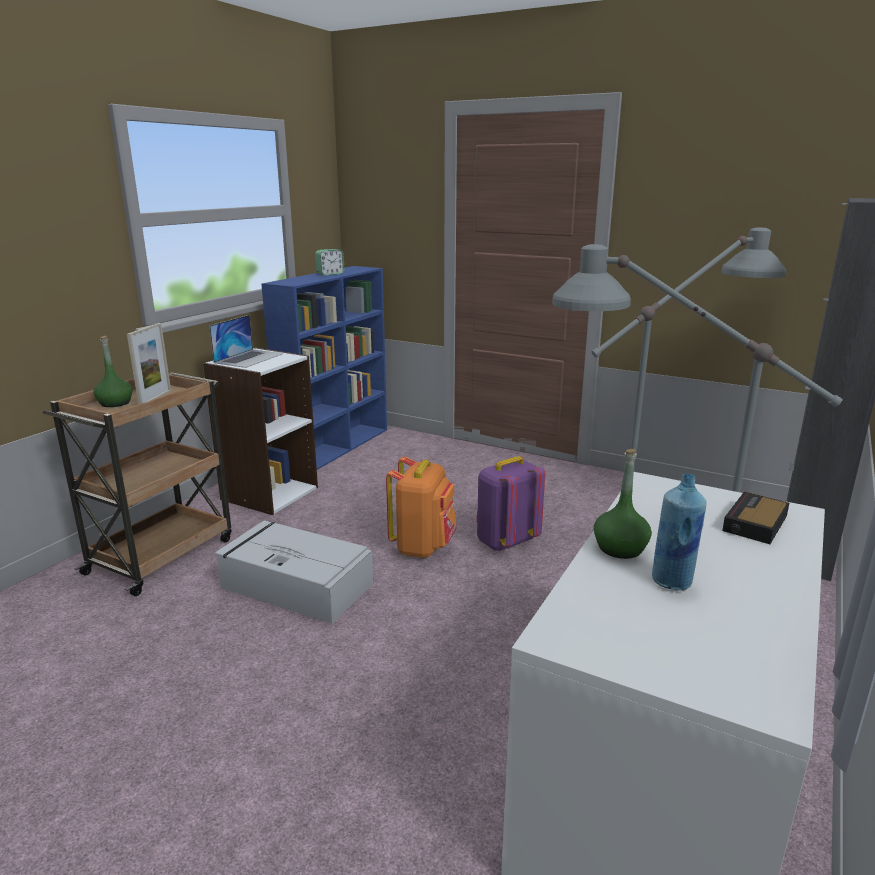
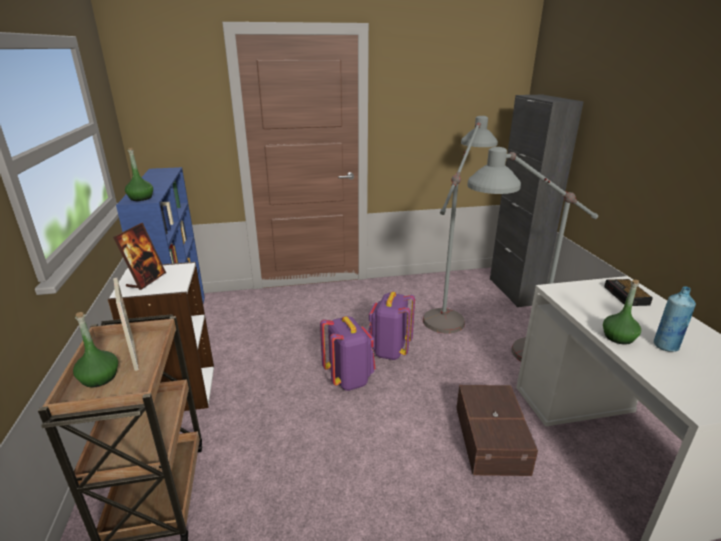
camera: 40 degrees left, 5 degrees up
(249, 358) = (146, 280): laptop -> picture frame
(289, 282) = (141, 198): none -> green bottle
(295, 585) = (305, 454): grey storage box -> none
(330, 274) = (154, 181): alarm clock -> none
(423, 547) = (349, 378): orange backpack -> purple backpack
(497, 672) = (492, 438): none -> brown storage box

